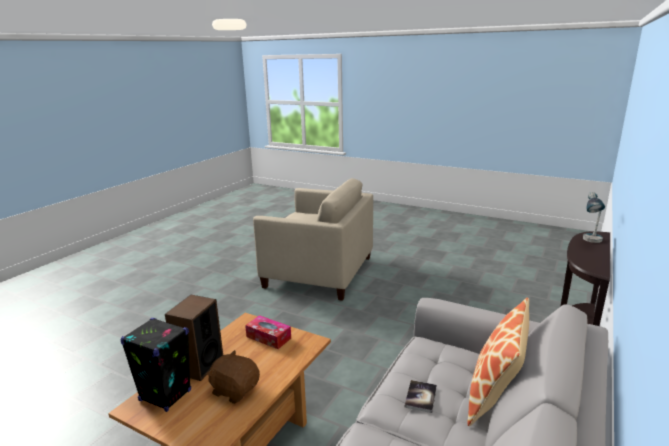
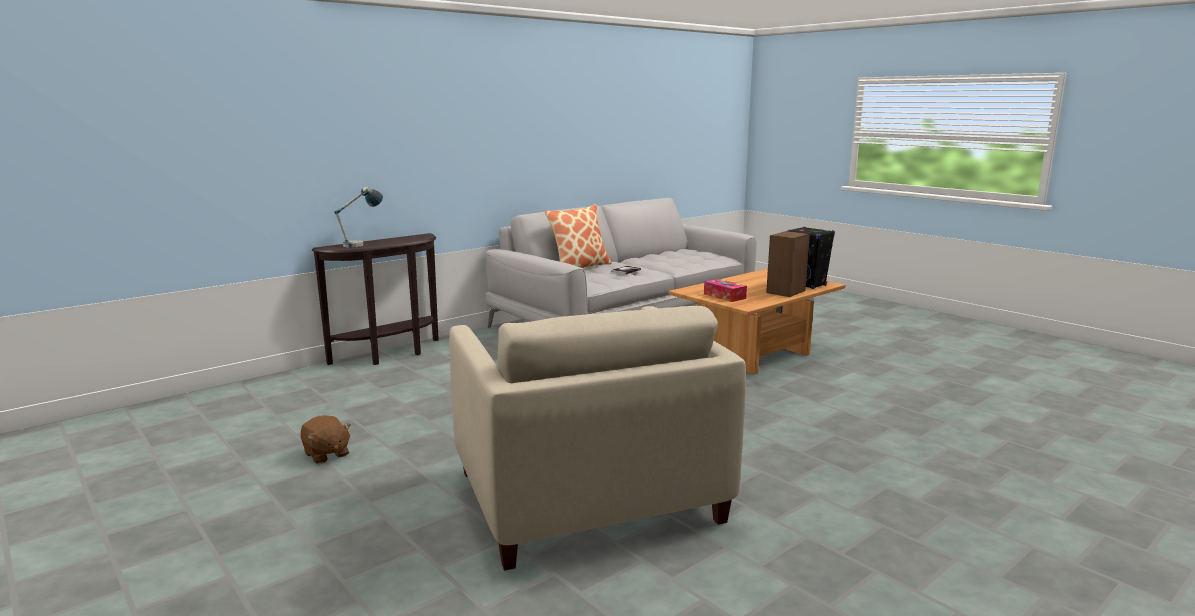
camera: 160 degrees left, 5 degrees down
(235, 390) = (754, 282): brown plush toy -> brown plush toy (326, 454)
(318, 272) = (586, 495): beige armchair -> beige armchair turned 150 degrees counterclockwise

